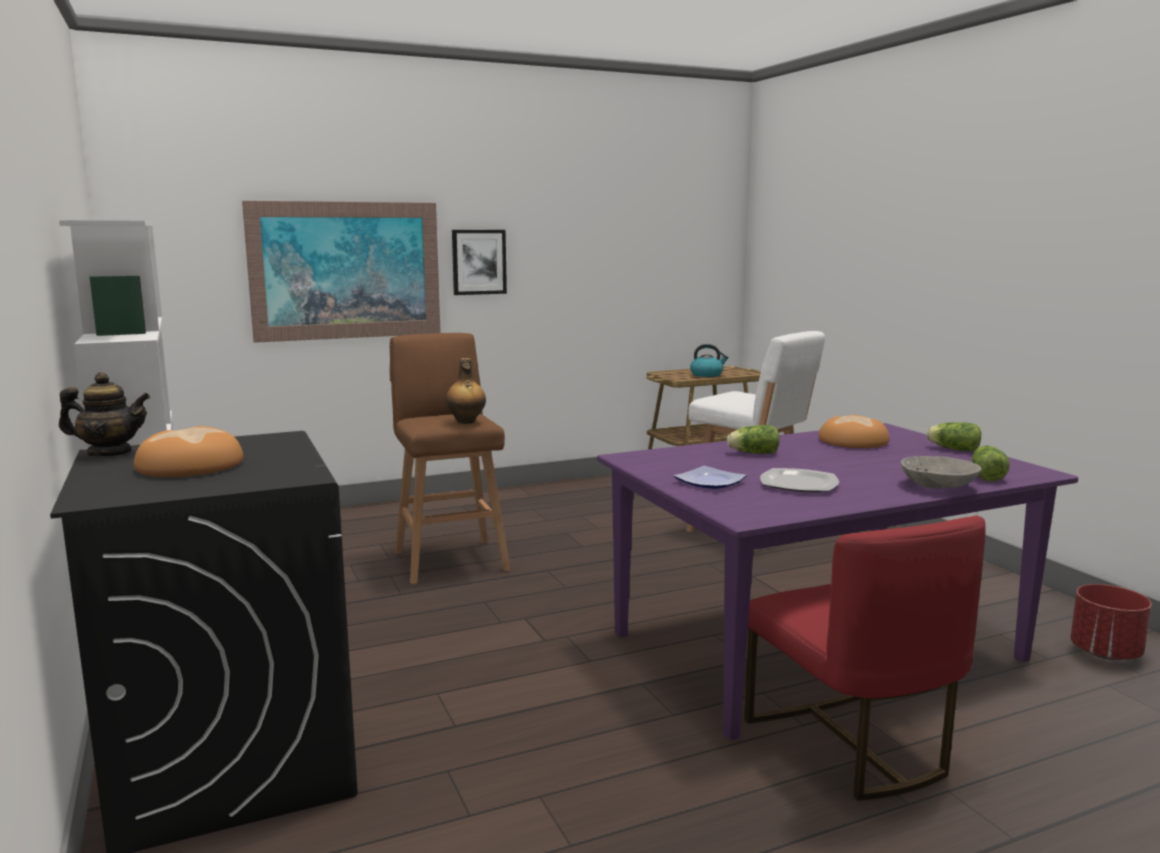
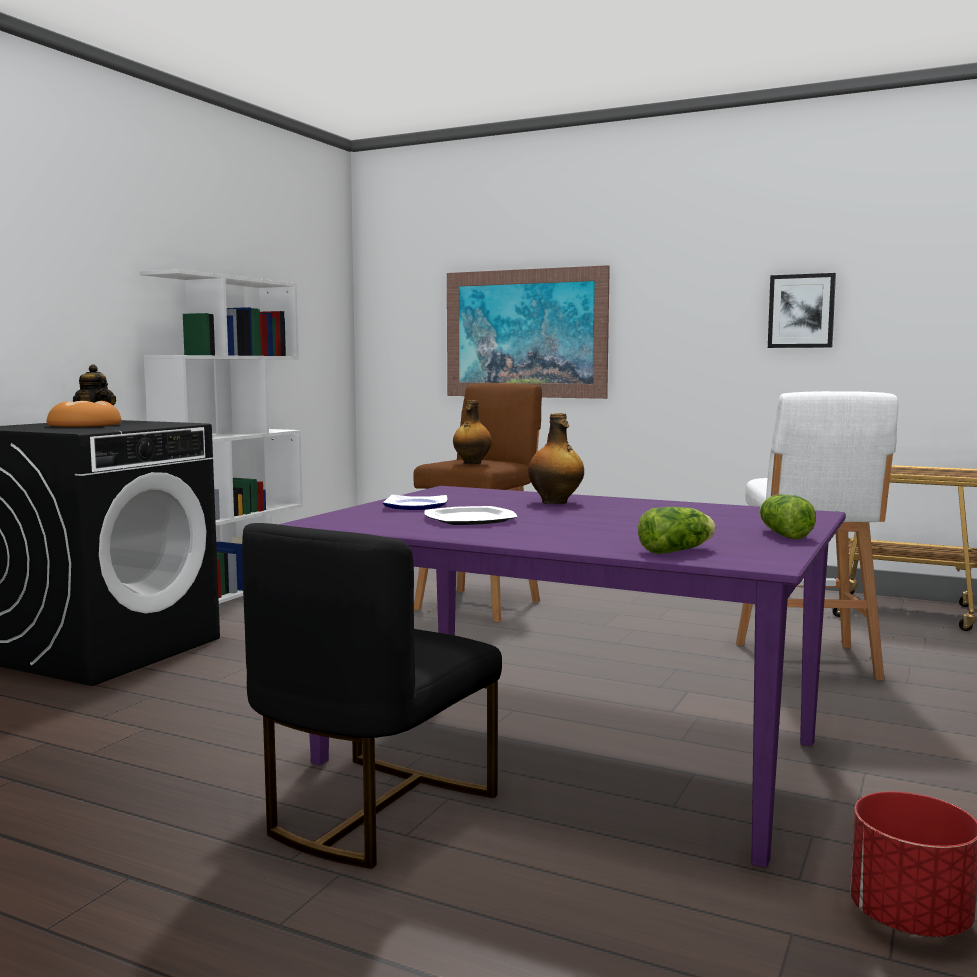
camera: 50 degrees right, 5 degrees down
(479, 262) = (651, 325): picture -> picture (801, 311)
(707, 374) = (909, 471): kettle -> none
(752, 453) = (555, 502): lettuce -> bottle
(851, 745) = (373, 811): red chair -> black chair
(853, 441) = (705, 513): bread -> none
(939, 486) = (578, 544): grey bowl -> none

